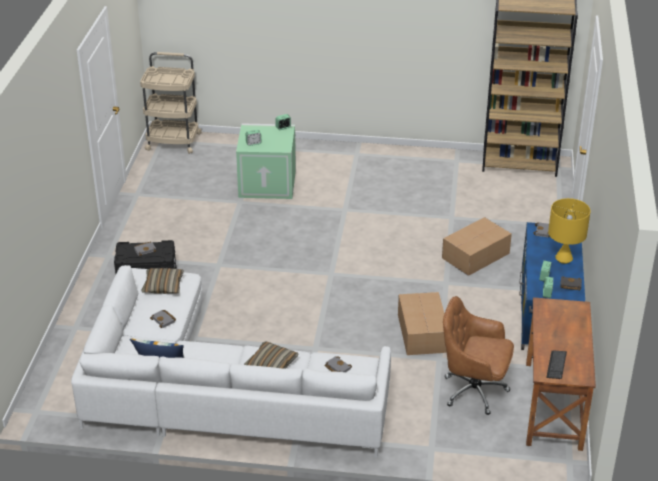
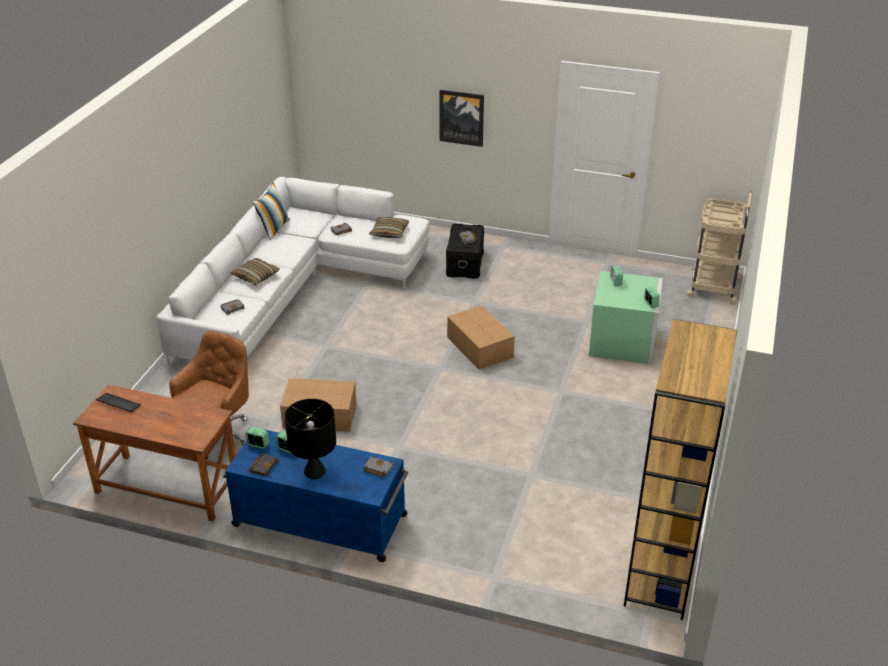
camera: 100 degrees right, 0 degrees up
(55, 171) = (461, 117): none -> picture
(476, 255) = (445, 481): cardboard box -> cardboard box (480, 348)
(563, 259) = (315, 473): yellow table lamp -> black table lamp

